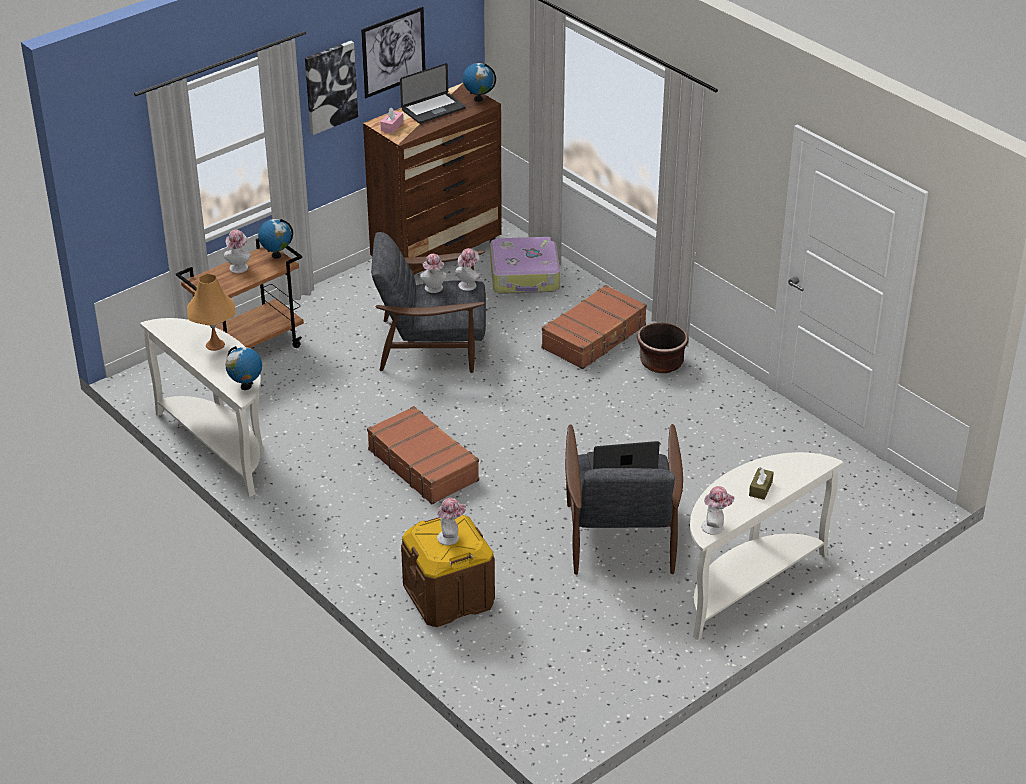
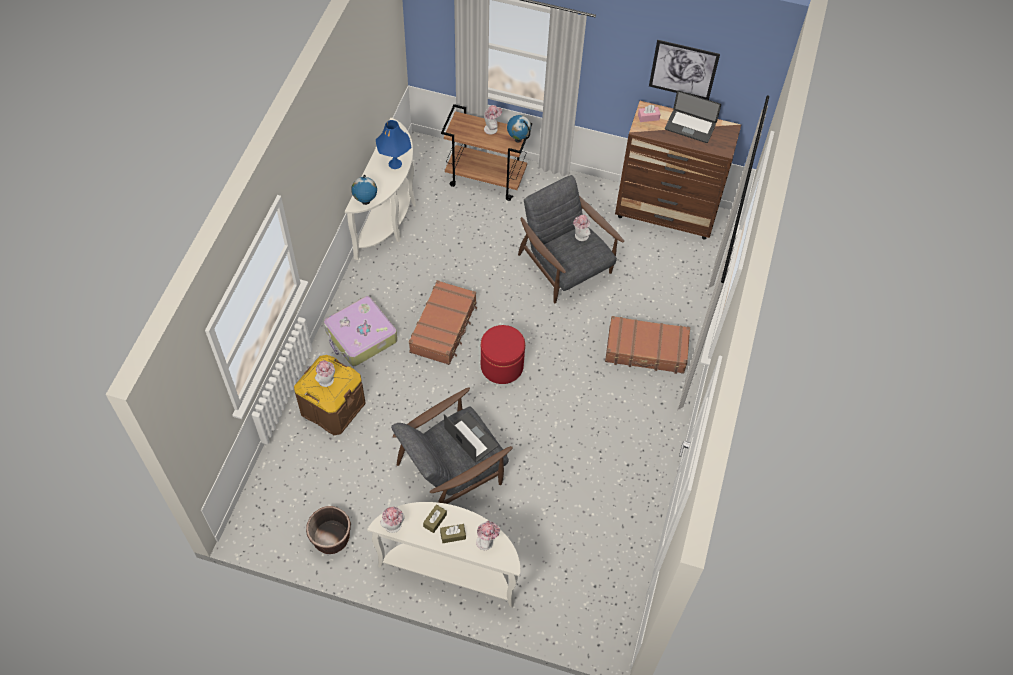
camera: 55 degrees right, 20 degrees up
(215, 344) = (395, 163): orange table lamp -> blue table lamp
(330, 86) = (619, 62): picture -> none
(468, 284) = (600, 252): hat -> hat (487, 542)
(478, 99) = (726, 143): globe -> none
(518, 443) = (502, 366): none -> red ottoman
(525, 276) = (681, 276): suitcase -> suitcase (361, 337)
(661, 363) = (648, 404): brown planter -> brown planter (331, 538)
(732, 494) = (435, 520): none -> brown tissue box

